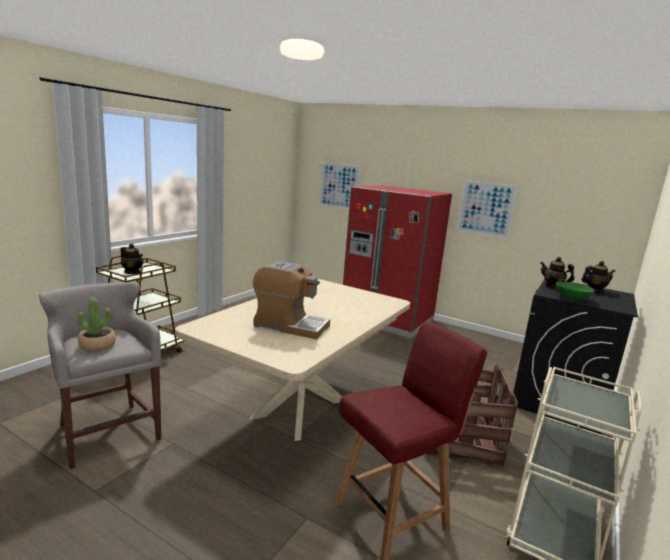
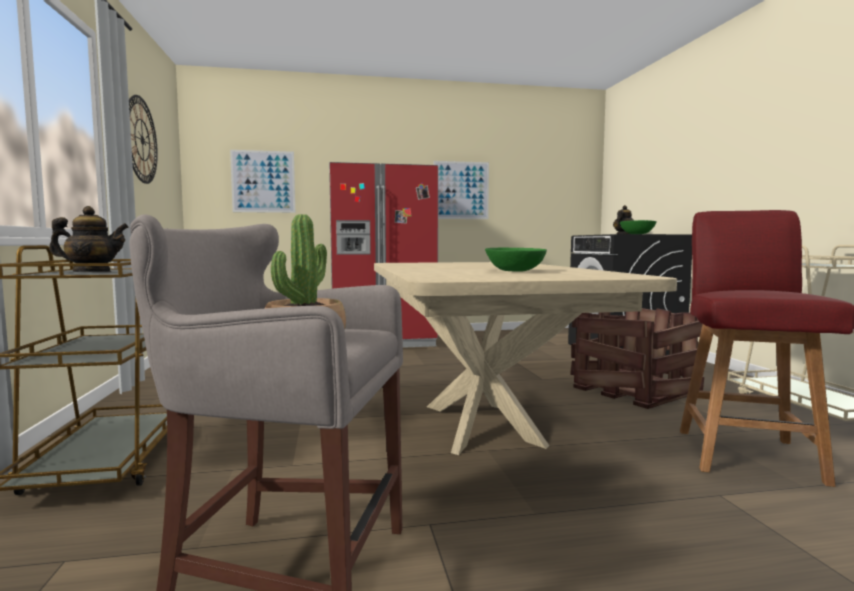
camera: 40 degrees left, 10 degrees down
(247, 167) = (141, 140): none -> wall clock
(290, 325) = (514, 271): coffee machine -> green bowl
(553, 286) = (599, 234): teapot -> none

